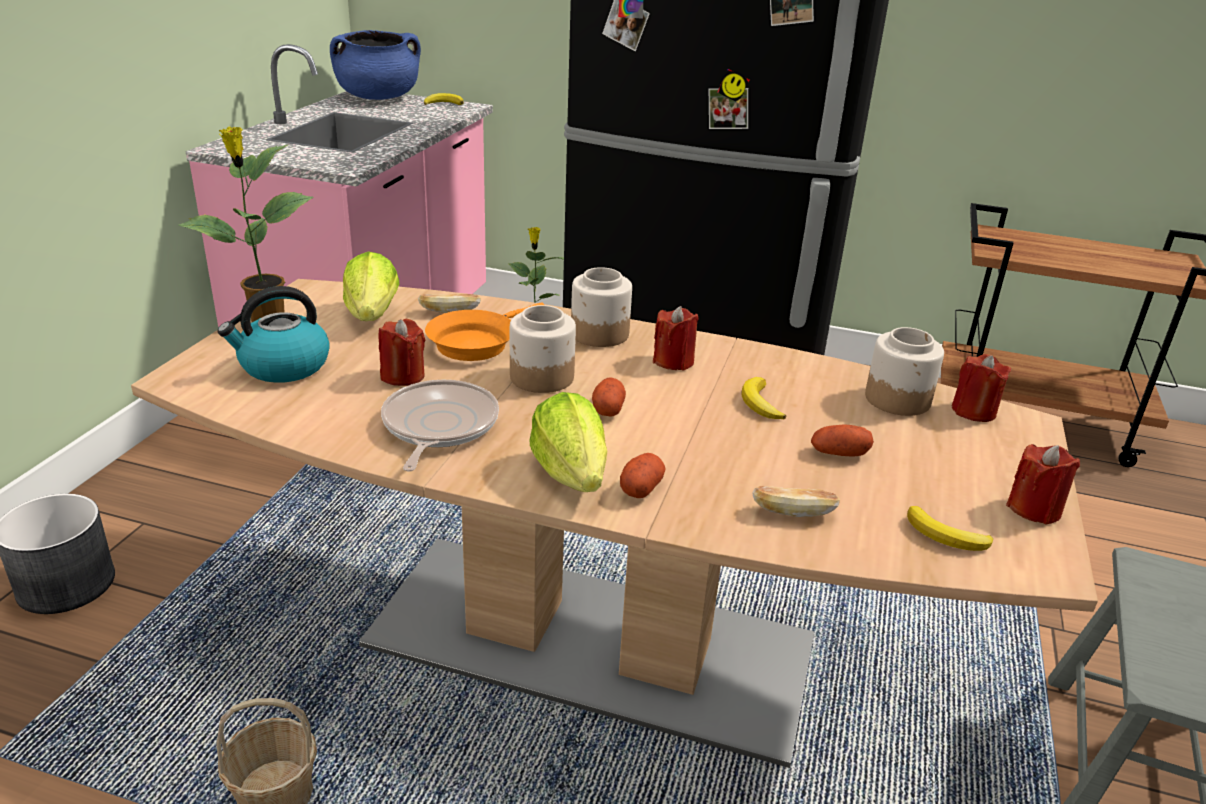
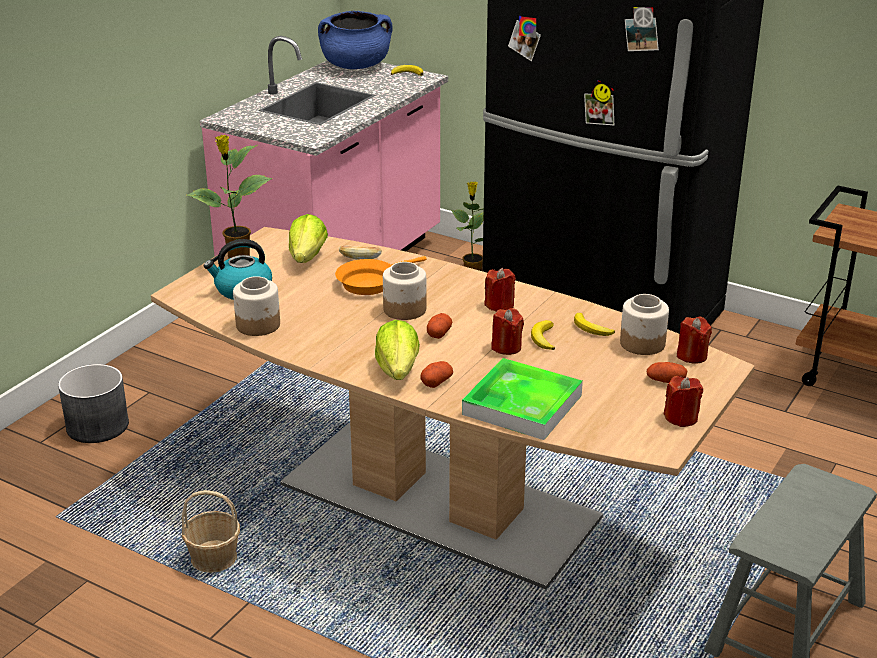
camera: 15 degrees right, 0 degrees up
(403, 376) = (315, 302): red candle -> red candle (506, 347)
(438, 427) = (327, 336): frying pan -> none
(600, 334) = (458, 282): jar -> jar (258, 325)
(792, 513) = (522, 405): bread -> tray
(839, 453) = (575, 374): potato -> potato (665, 381)
(947, 537) = (610, 427): banana -> banana (591, 329)

